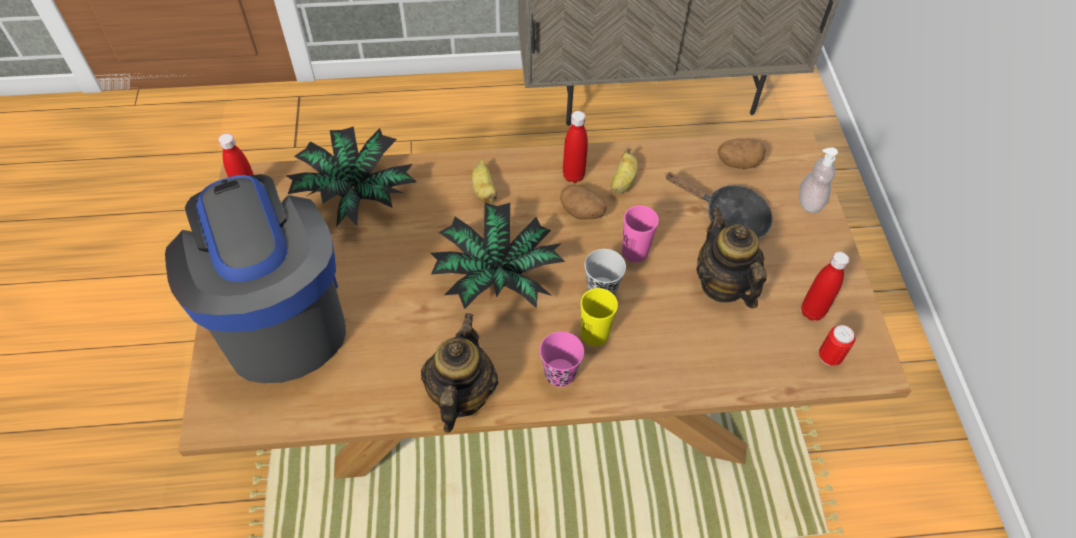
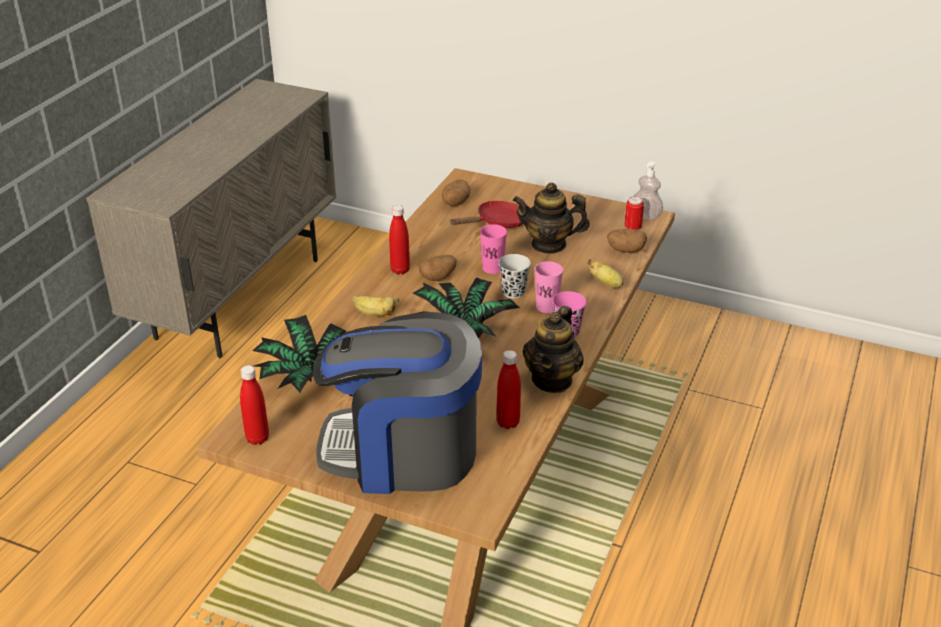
camera: 60 degrees left, 20 degrees down
(460, 395) = (552, 380): teapot -> teapot turned 105 degrees counterclockwise
(594, 334) = (547, 307): yellow cup -> pink cup
(622, 182) = (427, 252): banana -> banana (607, 283)
(728, 217) = (498, 223): black frying pan -> red frying pan
(772, 368) = (625, 250): none -> potato
(810, 202) = (513, 190): soap dispenser -> soap dispenser (646, 215)
(812, 312) = (596, 222): red bottle -> red bottle (508, 423)

